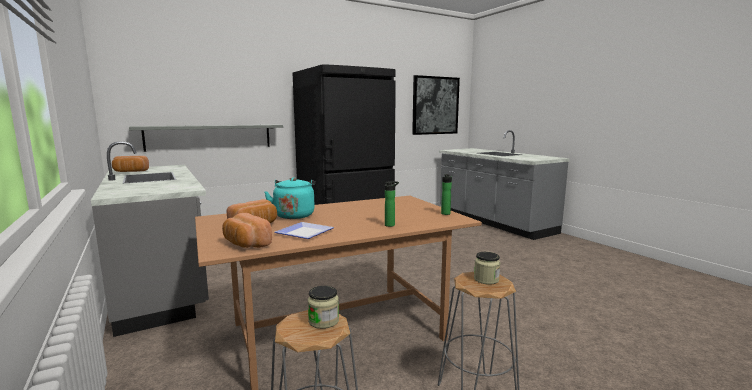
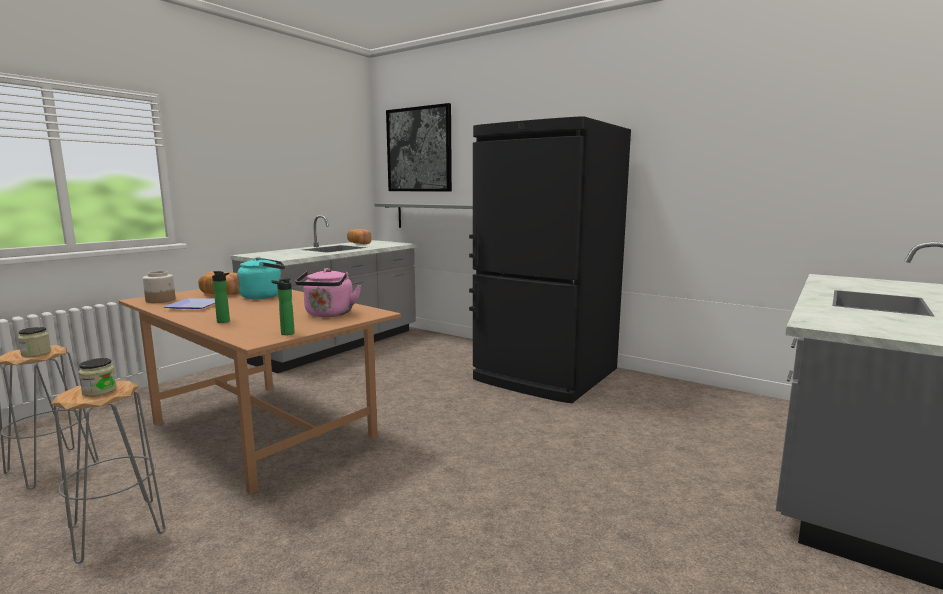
camera: 65 degrees right, 0 degrees up
(245, 244) = (161, 300): bread -> jar
(397, 205) = (328, 314): none -> pink kettle
(435, 105) = (826, 174): picture -> picture (419, 149)

